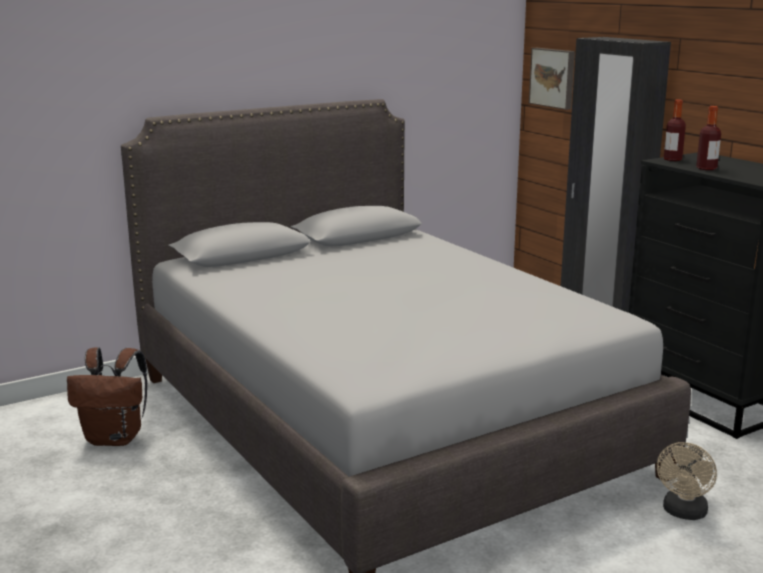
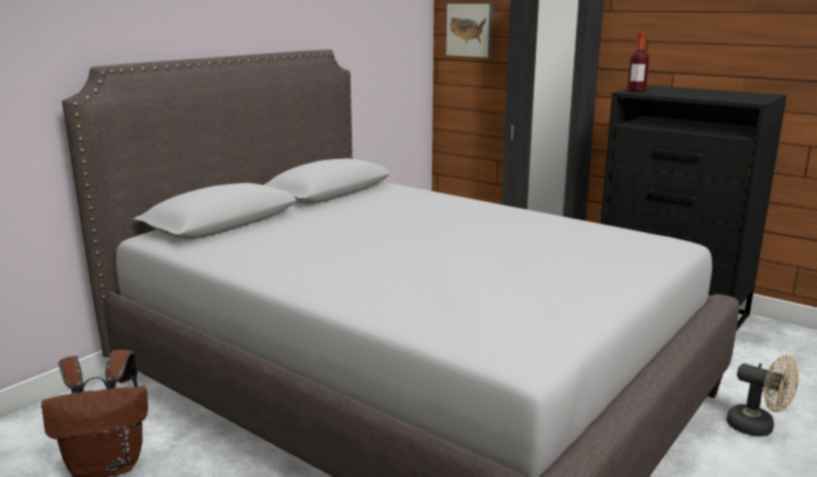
camera: 20 degrees left, 0 degrees up
(683, 513) = (758, 427): beige fan -> beige fan turned 60 degrees counterclockwise
(706, 168) = (680, 95): bottle -> none

